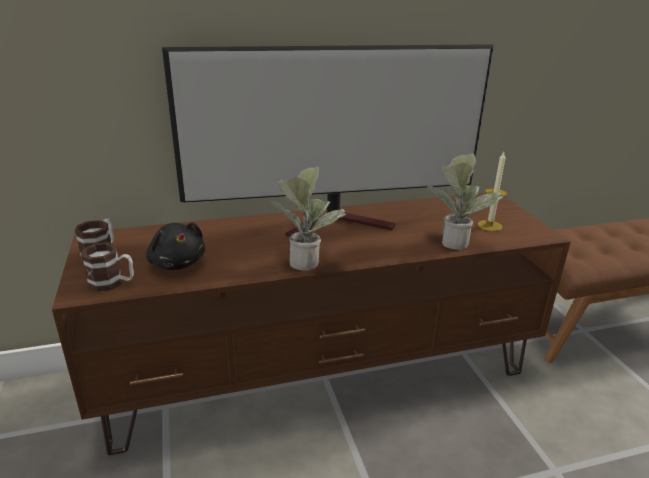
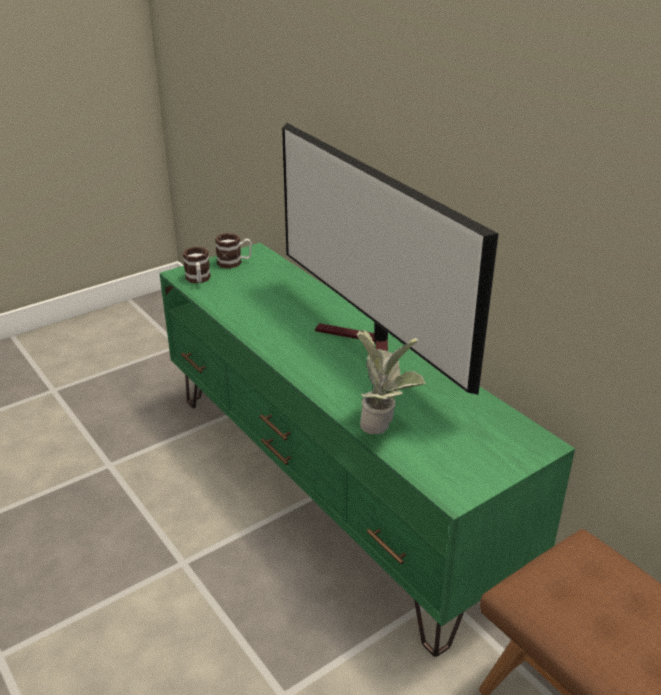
camera: 70 degrees right, 5 degrees up
(177, 263) = (240, 293): black plush toy -> none
(306, 259) = (282, 346): potted plant -> none
(322, 374) = (333, 485): brown tv stand -> green tv stand
(489, 225) = (445, 448): candle -> none

